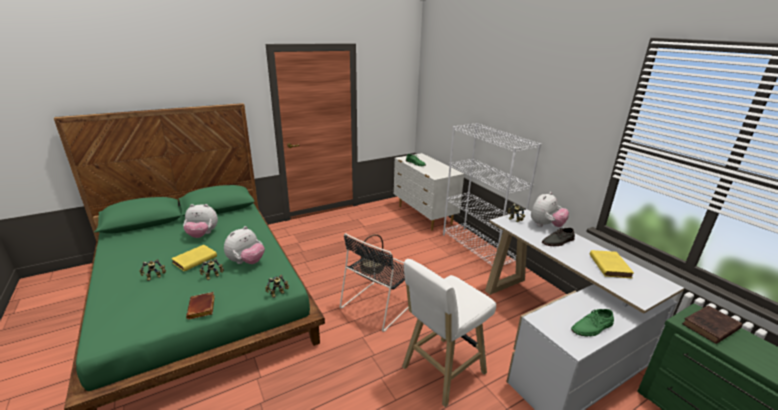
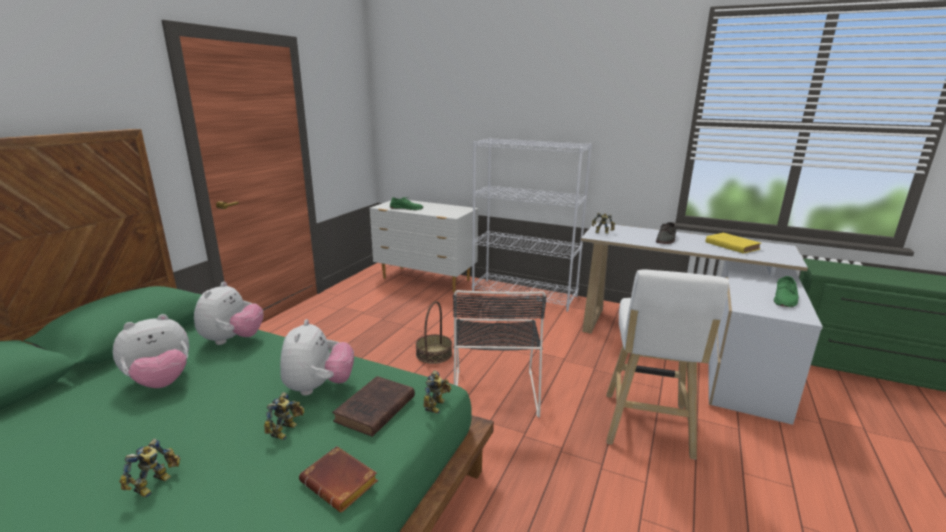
camera: 35 degrees left, 5 degrees down
(194, 260) = (208, 422): yellow book -> none
(545, 226) = (634, 230): plush toy -> plush toy (232, 340)
(709, 327) = (838, 269): brown book -> brown book (374, 410)

